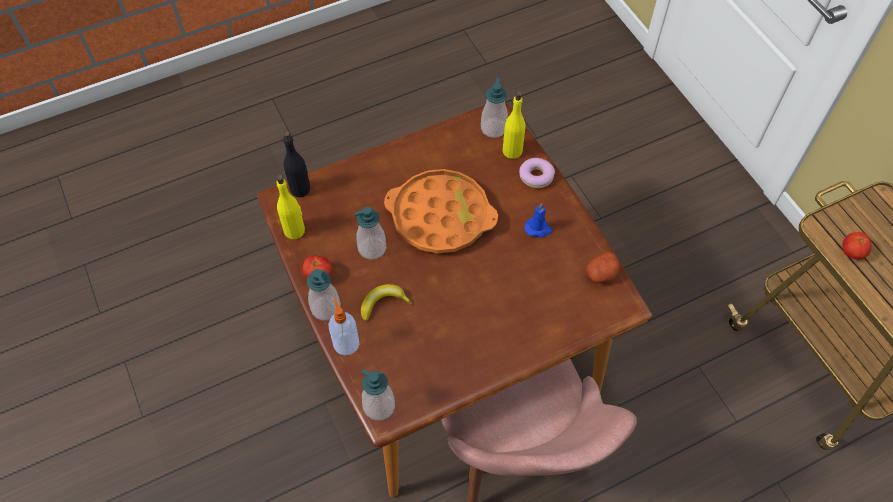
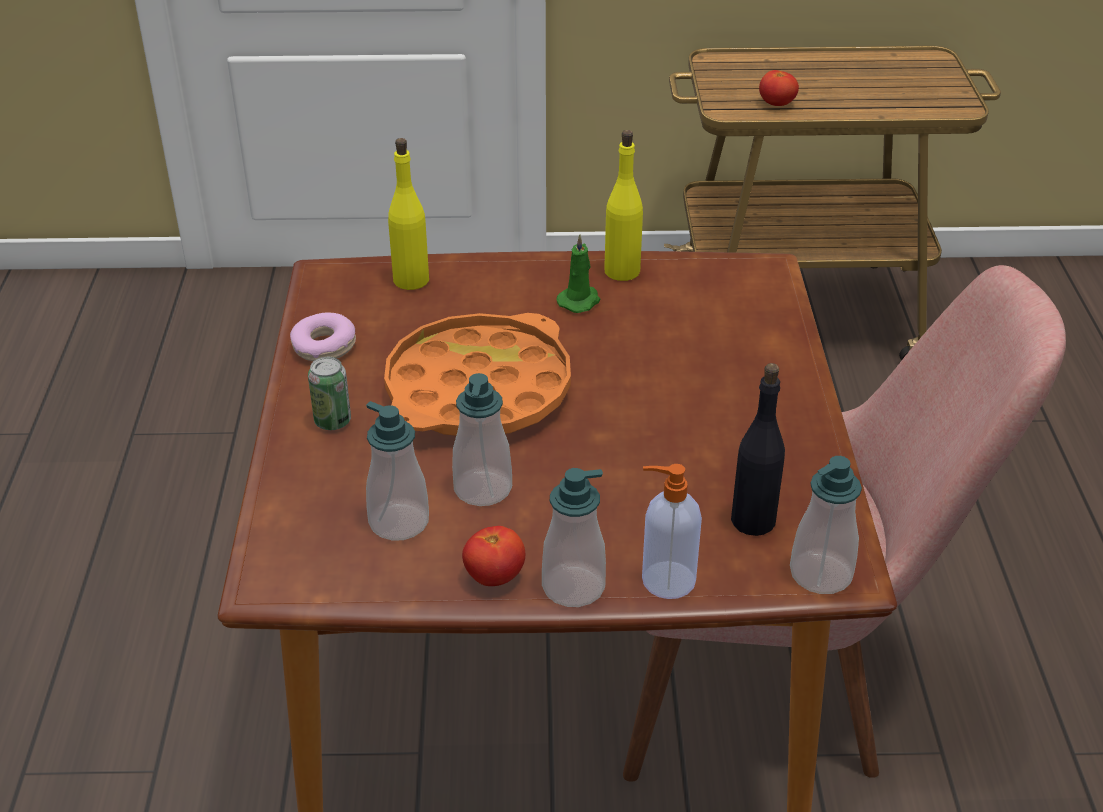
camera: 65 degrees left, 20 degrees down
(294, 230) = (362, 581): yellow bottle -> yellow bottle (622, 271)
(300, 189) = (269, 546): black bottle -> black bottle (753, 520)
(383, 303) = (611, 508): banana -> none
(388, 172) = (332, 421): none -> can
(493, 128) = (349, 284): soap dispenser -> soap dispenser (399, 522)
(536, 176) = (480, 273): donut -> donut (324, 346)
(538, 229) = (580, 301): blue candle -> green candle
(601, 274) = (701, 271): potato -> none

